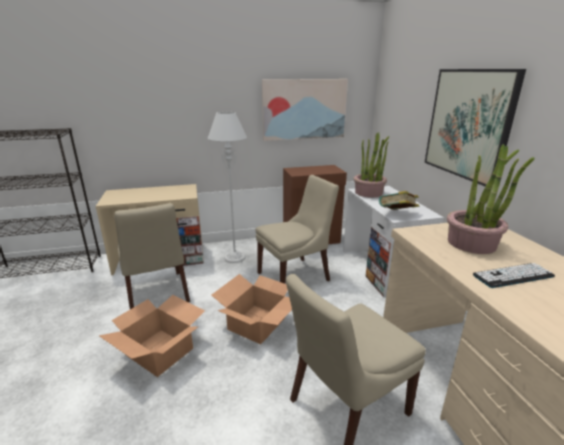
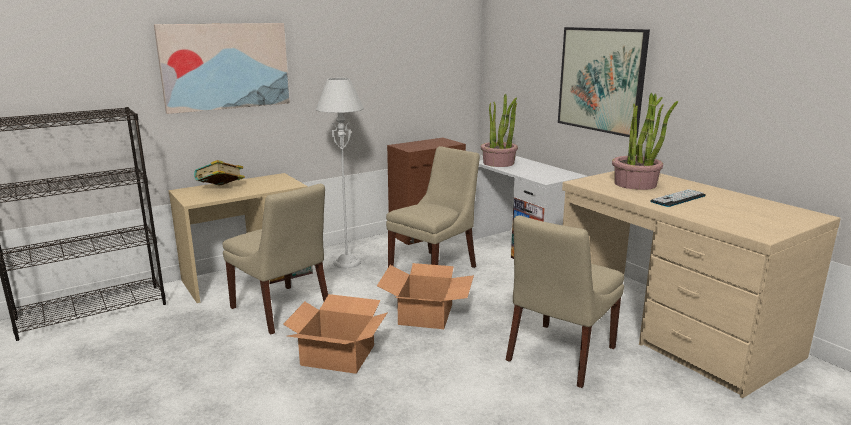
camera: 20 degrees left, 5 degrees down
(304, 109) = (407, 72): picture -> picture (225, 66)
(397, 214) = (543, 178): book -> book (220, 189)

